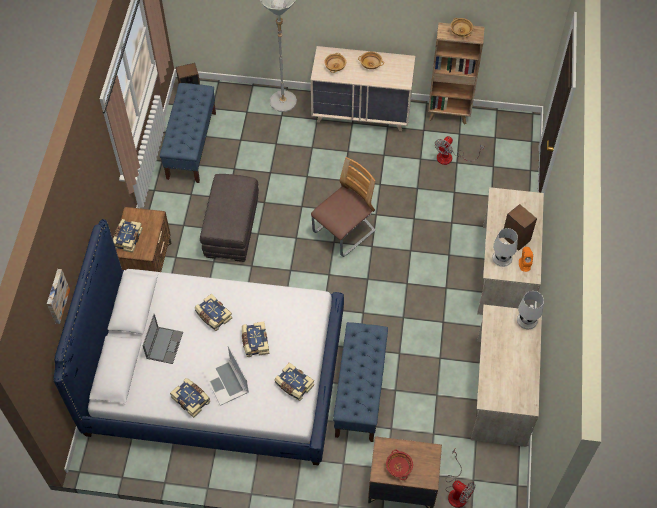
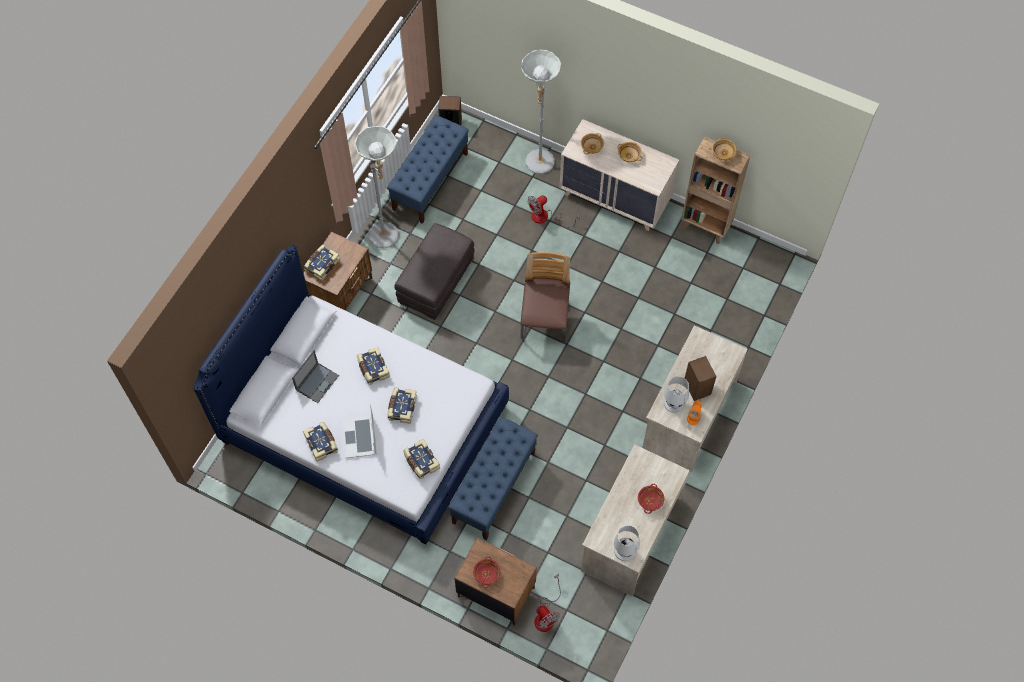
camera: 20 degrees right, 5 degrees up
(56, 296) = (216, 311): picture -> none
(173, 205) = (388, 239): none -> grey floor lamp
(344, 232) = (544, 321): chair -> chair turned 60 degrees counterclockwise
(450, 158) = (686, 276): fan -> fan (546, 217)
(520, 349) = (650, 501): none -> red bowl
(526, 320) = (670, 474): white table lamp -> white table lamp (625, 550)

